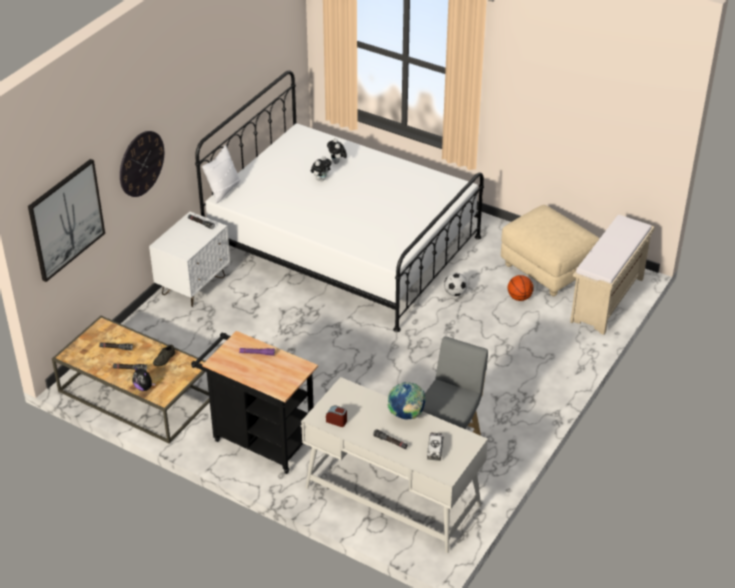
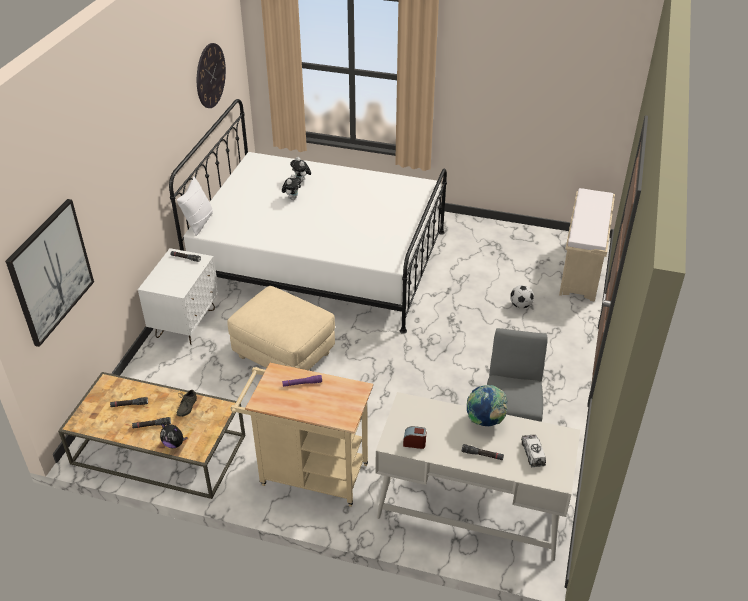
camera: 15 degrees left, 0 degrees up
(141, 163) = (119, 201): wall clock -> wall clock (210, 75)
(259, 439) = (308, 473): black cart -> beige cart
(455, 293) = (443, 286): football -> football (520, 305)
(519, 297) = (503, 280): basketball -> none
(546, 270) = (515, 251): beige ottoman -> beige ottoman (283, 355)

